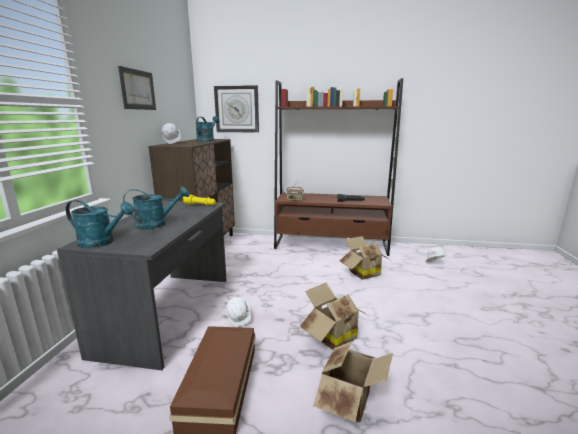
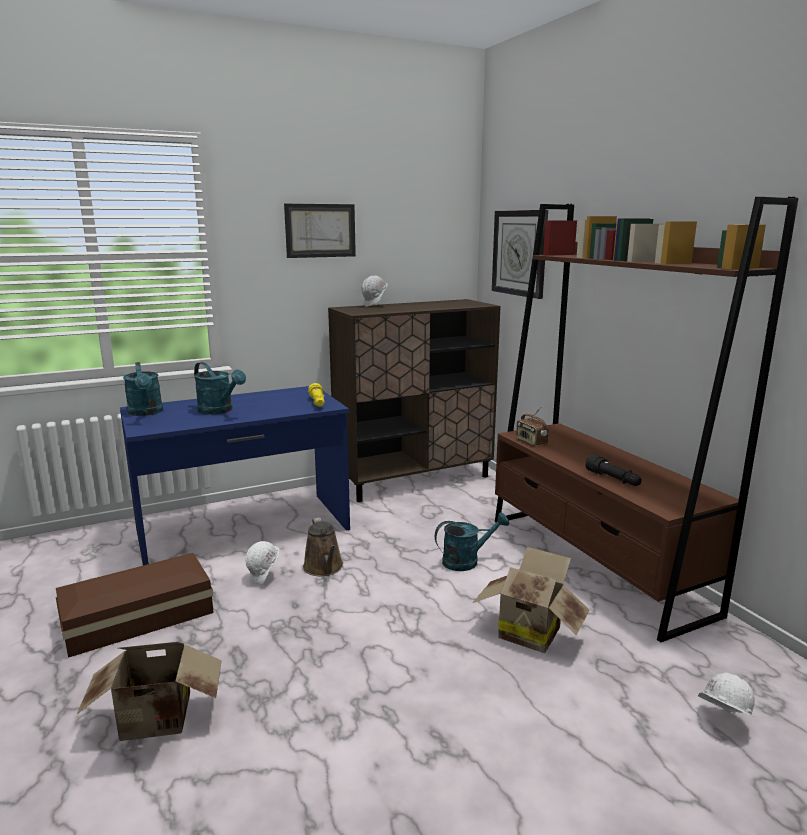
camera: 55 degrees right, 0 degrees up
(169, 312) = (243, 530): grey desk -> blue desk
(207, 140) = (443, 306): turquoise watering can -> turquoise watering can (466, 561)
(255, 300) = (324, 568): none -> brown watering can
(331, 336) = (289, 661): cardboard box -> none

